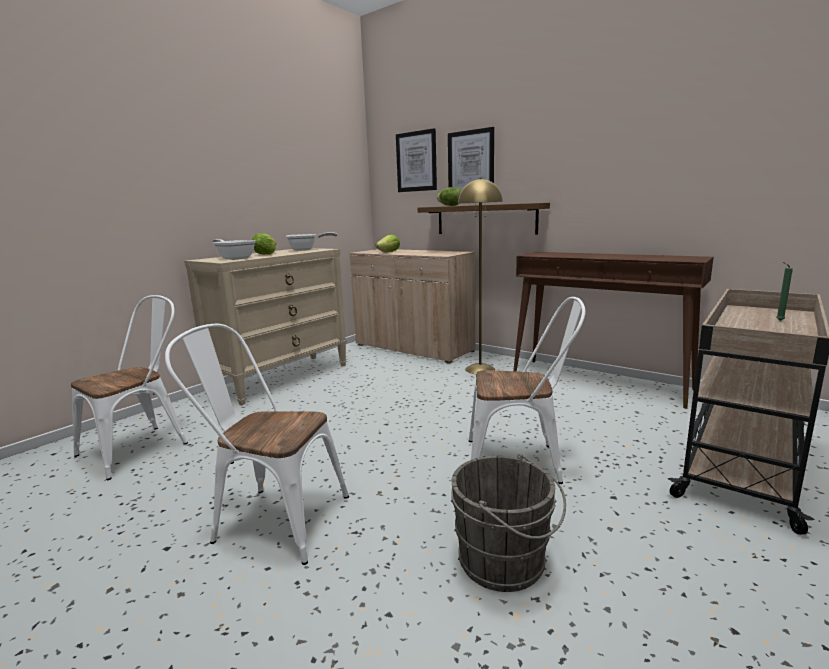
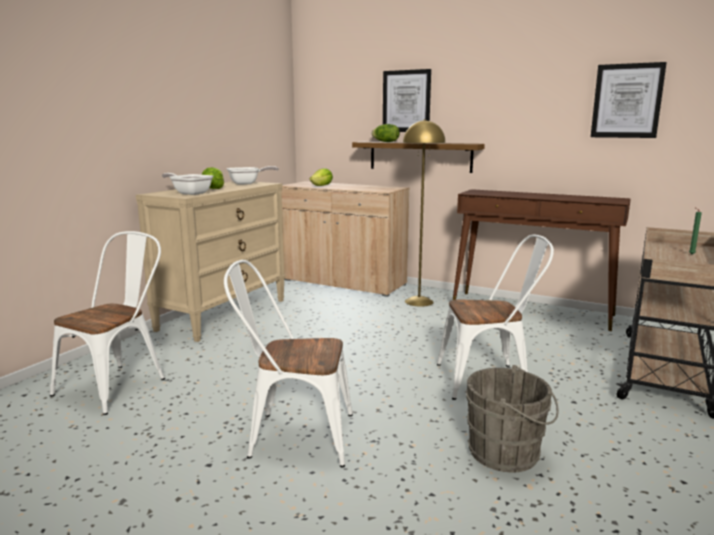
camera: 10 degrees left, 0 degrees up
(416, 161) = (348, 96): picture -> picture (627, 101)

